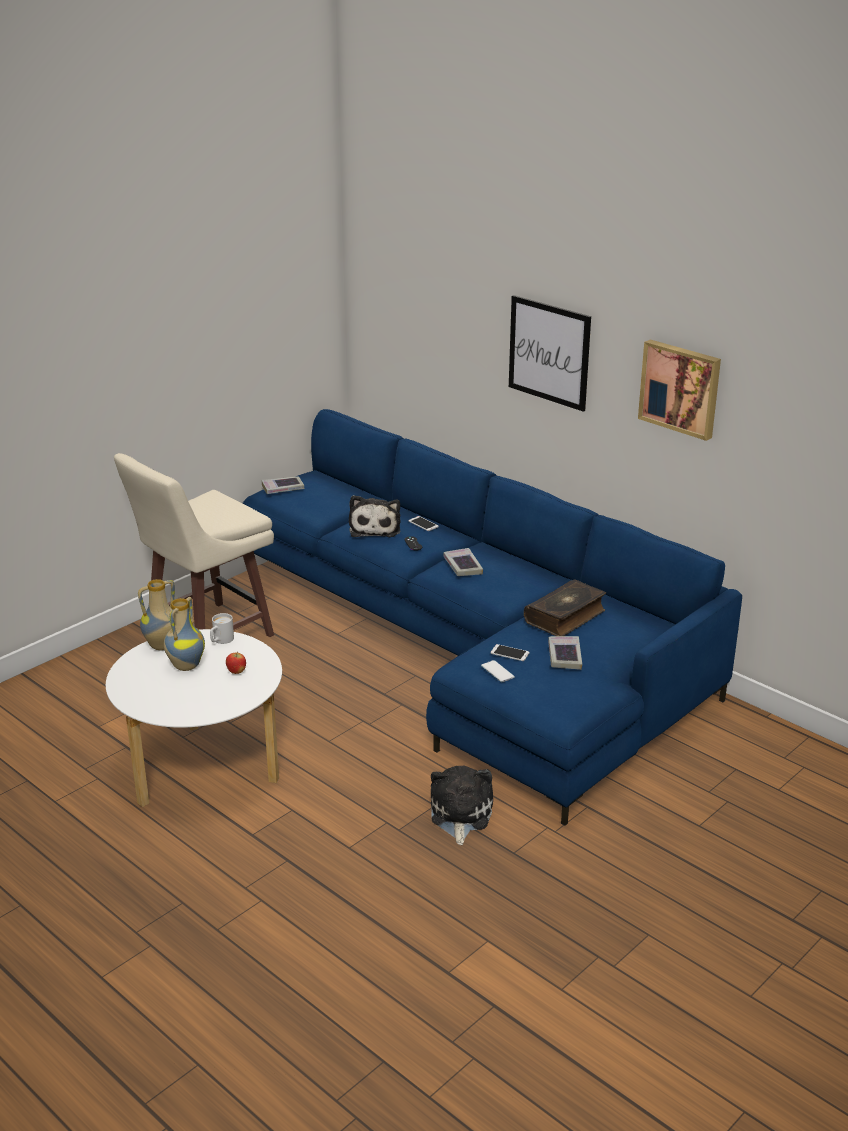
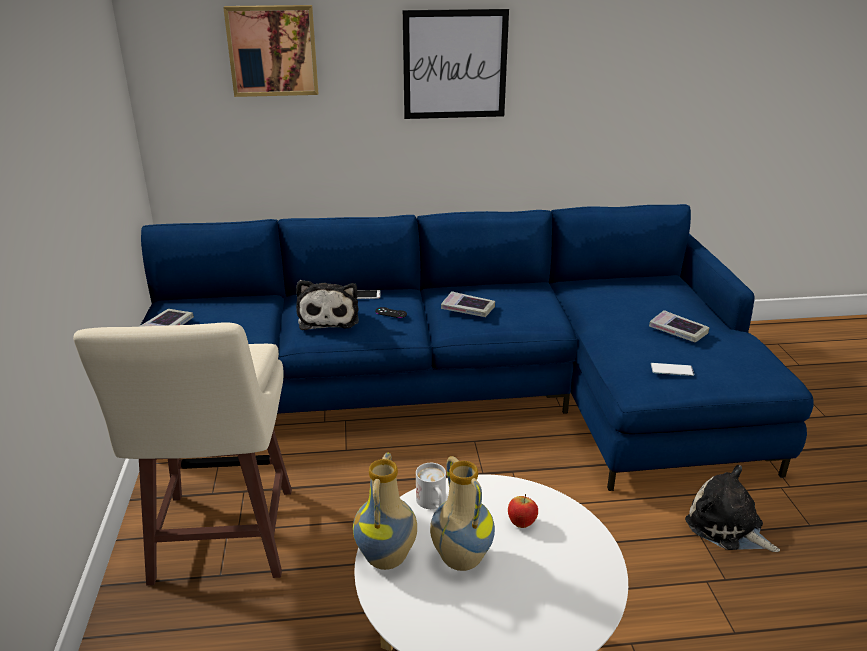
camera: 50 degrees left, 0 degrees up
(375, 528) = (329, 317): plush toy -> plush toy turned 45 degrees clockwise
(509, 653) = (644, 351): phone -> none
(566, 617) = (612, 305): book -> none
(681, 388) = (616, 57): picture -> picture (273, 50)

